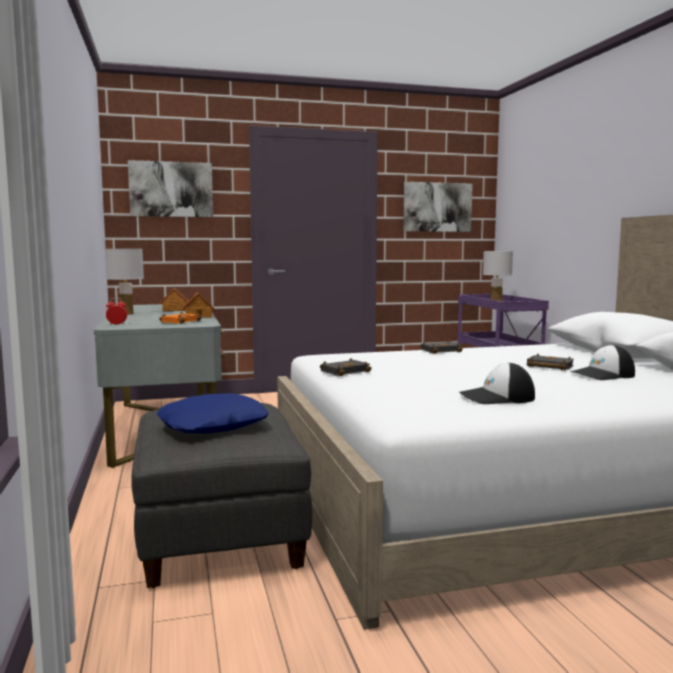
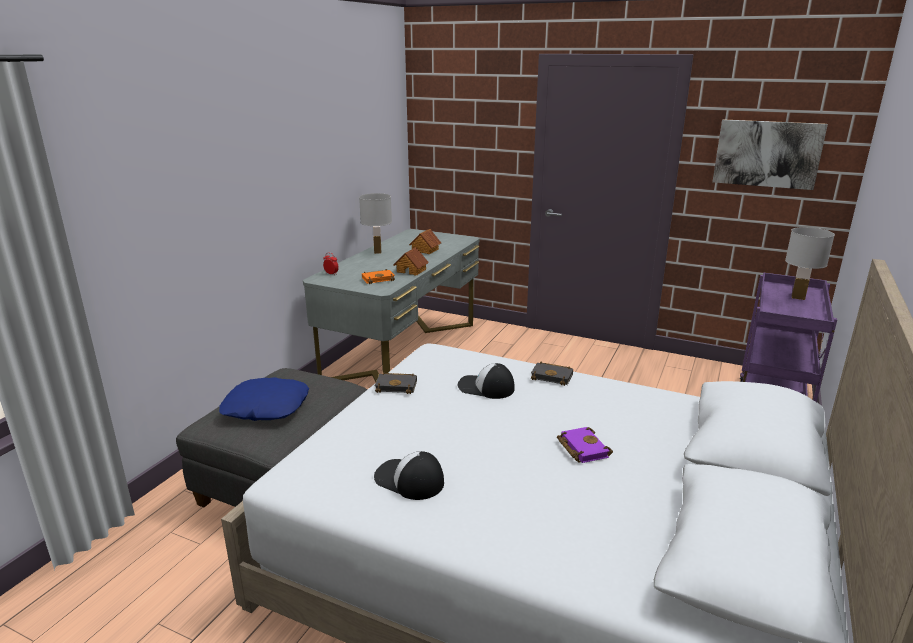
camera: 40 degrees right, 15 degrees up
(171, 189) = (461, 123): picture -> none
(548, 366) = (581, 448): black book -> purple book
(603, 375) = (596, 488): cap -> cap (485, 387)

